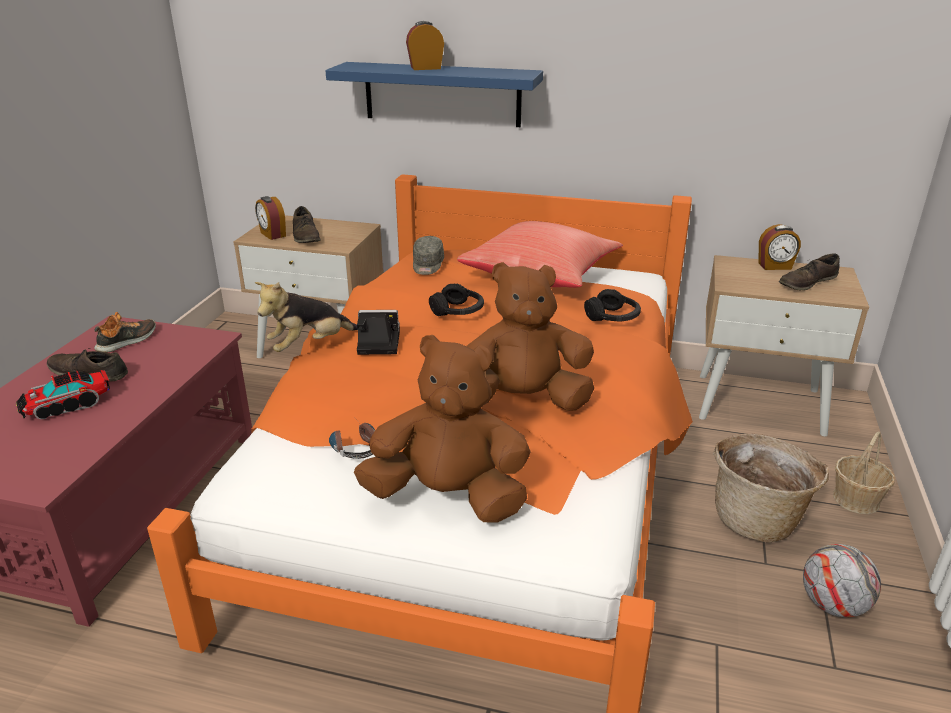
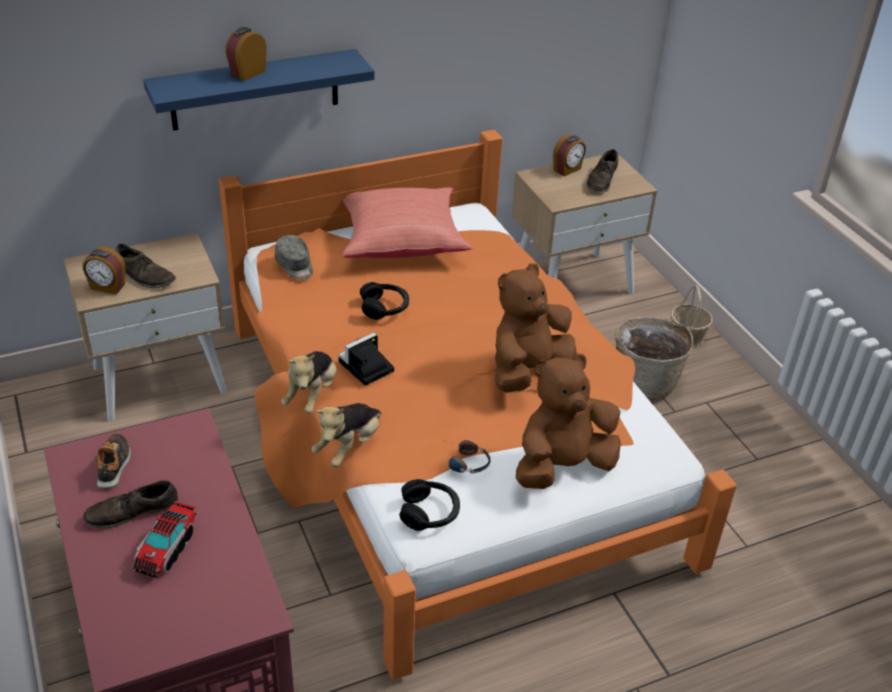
camera: 40 degrees left, 10 degrees up
(281, 392) = (349, 447): none -> plush toy
(613, 317) = (502, 265): black headphones -> black headphones (429, 513)
(833, 605) = (728, 420): football -> none

